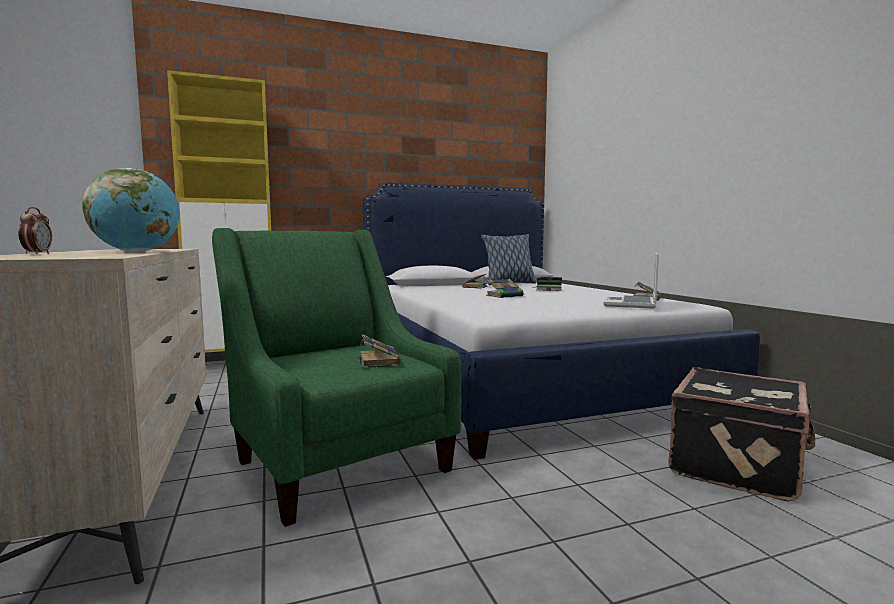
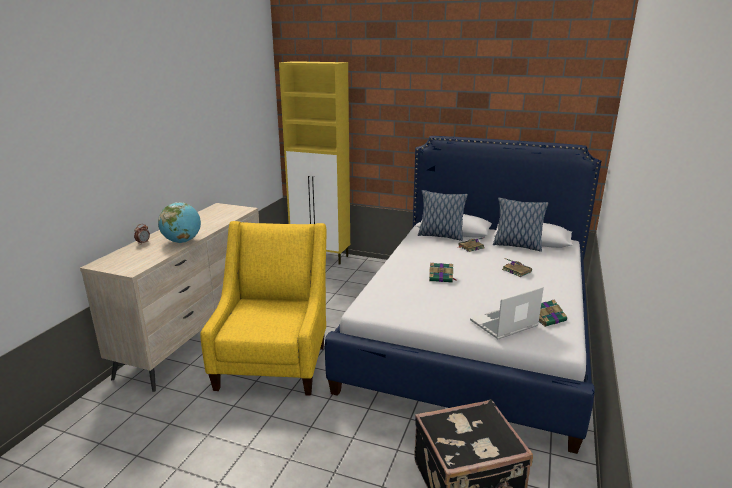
camera: 40 degrees right, 15 degrees up
(337, 460) = (274, 361): green armchair -> yellow armchair
(378, 361) = (276, 324): book -> none
(428, 286) = (440, 236): none -> pillow

